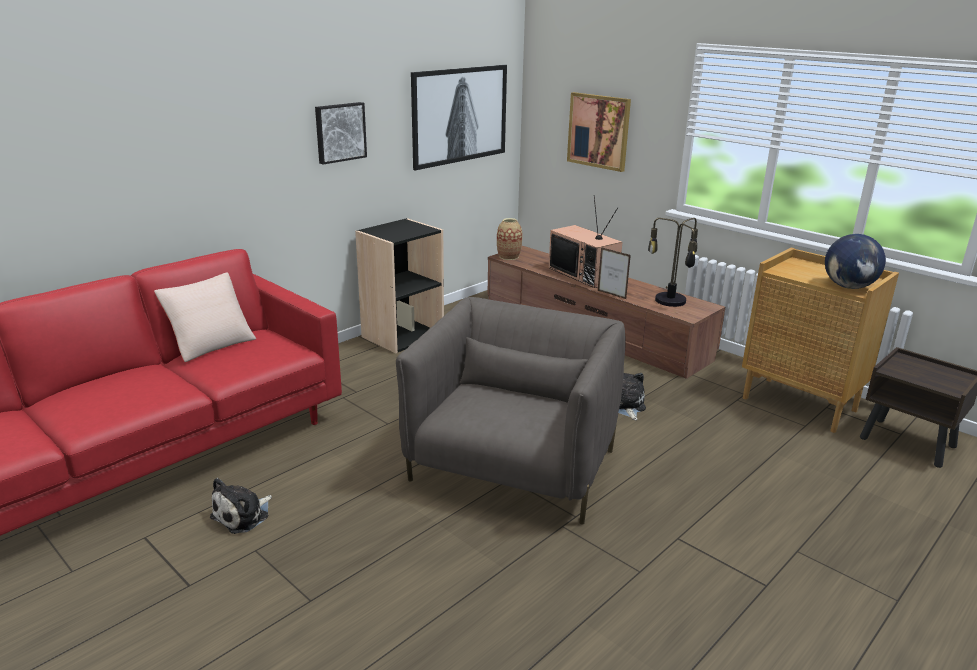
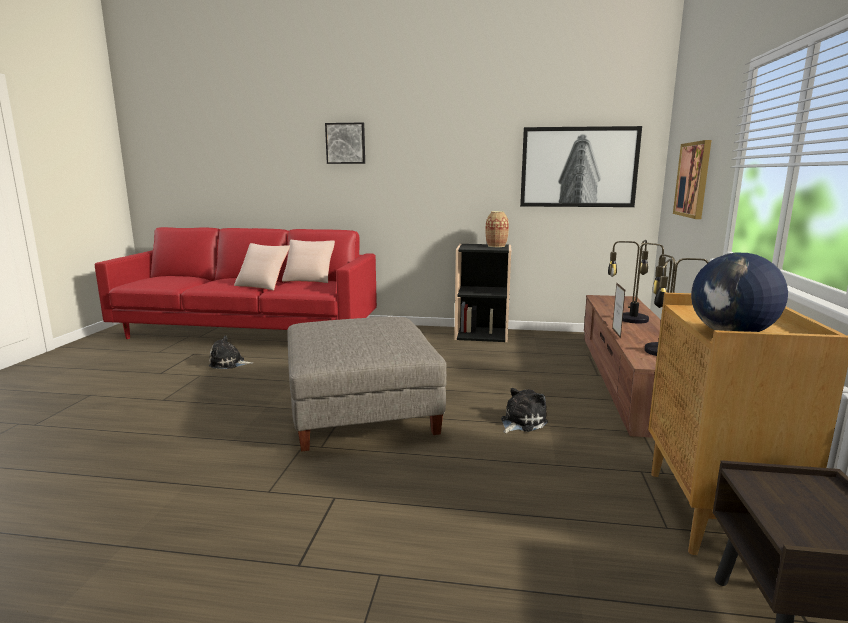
camera: 55 degrees right, 10 degrees down
(179, 380) = (263, 285): none -> beige pillow
(340, 132) = (454, 168): picture -> picture (346, 143)
(508, 257) = (602, 298): vase -> vase (496, 246)
(513, 467) = (361, 409): grey armchair -> grey ottoman
(584, 274) = (633, 319): television -> table lamp

